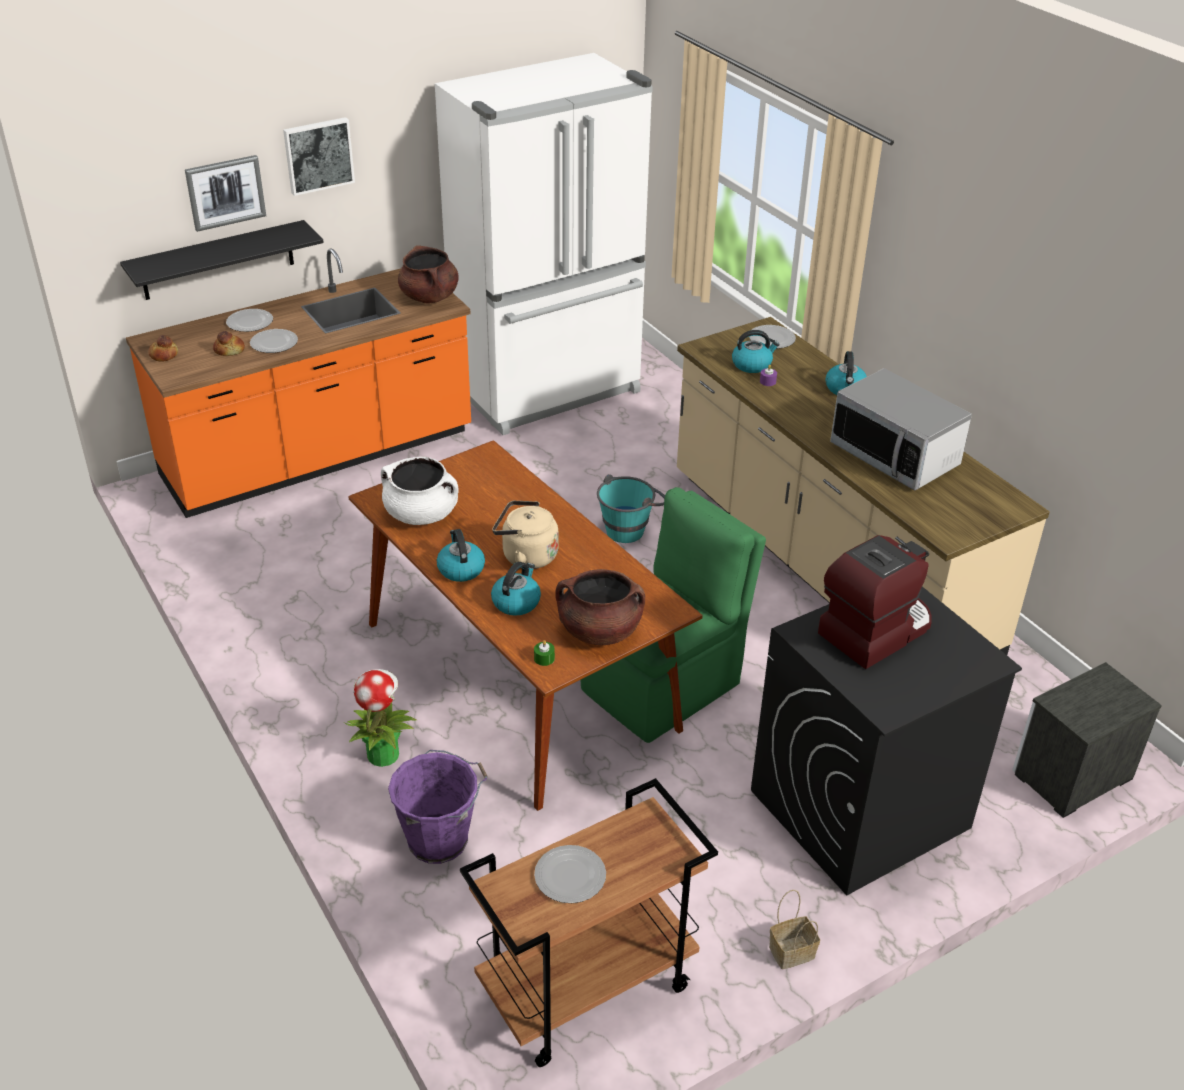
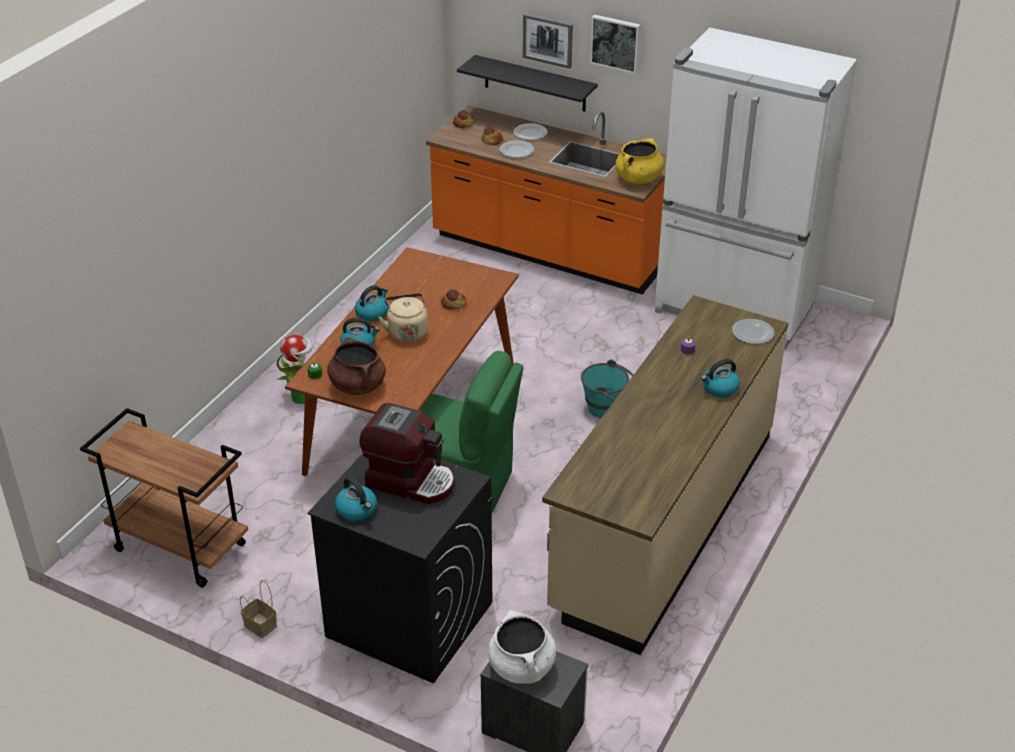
camera: 60 degrees right, 0 degrees up
(422, 514) = (412, 279): white cooking pot -> white cooking pot (522, 667)
(429, 297) = (638, 179): brown cooking pot -> yellow cooking pot
(440, 839) = (252, 447): purple bucket -> none
(505, 503) = (453, 304): none -> bread
(571, 876) = (155, 453): plate -> none
(752, 364) = (703, 336): kettle -> kettle (357, 510)
(895, 456) = (648, 438): microwave -> none

